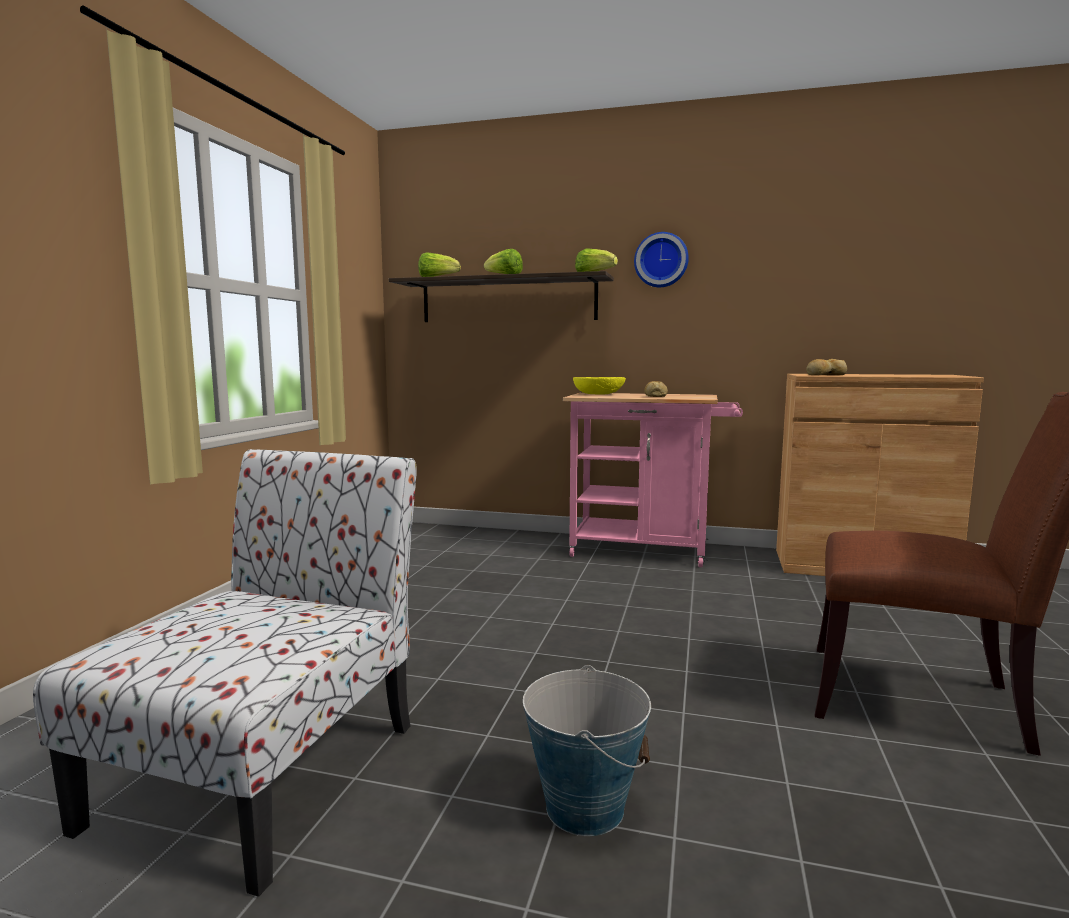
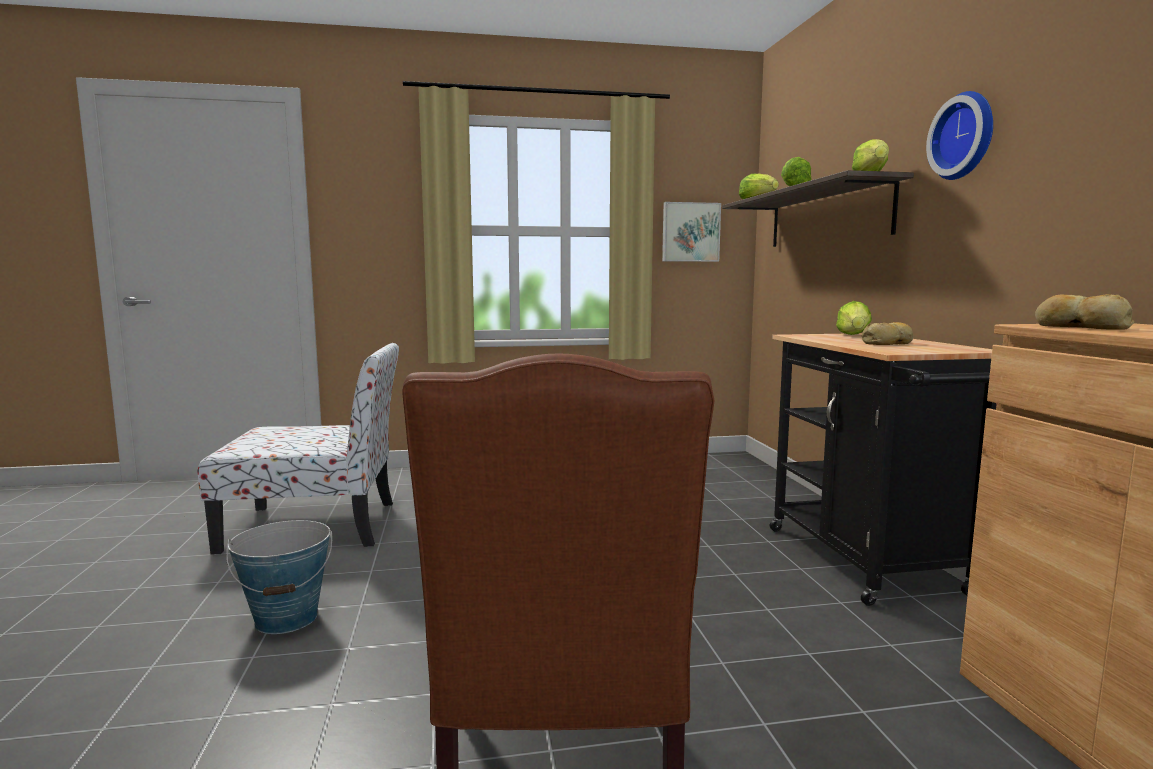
camera: 65 degrees right, 0 degrees up
(350, 302) = (690, 232): none -> picture
(599, 394) = (854, 336): yellow bowl -> lettuce
(649, 551) = (872, 565): pink cart -> black cart

